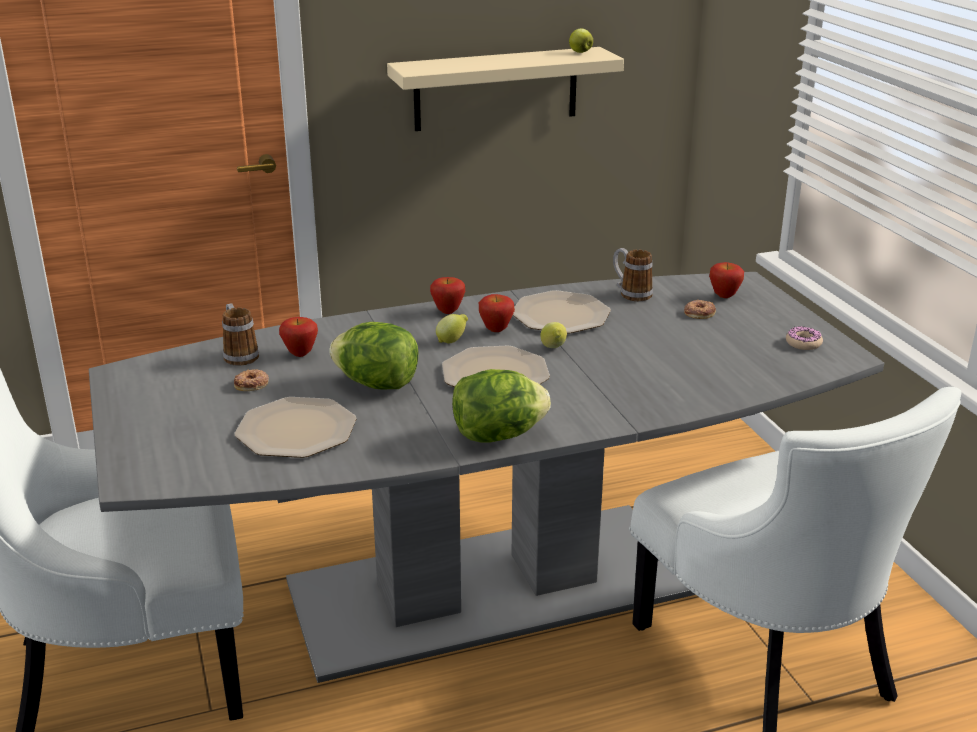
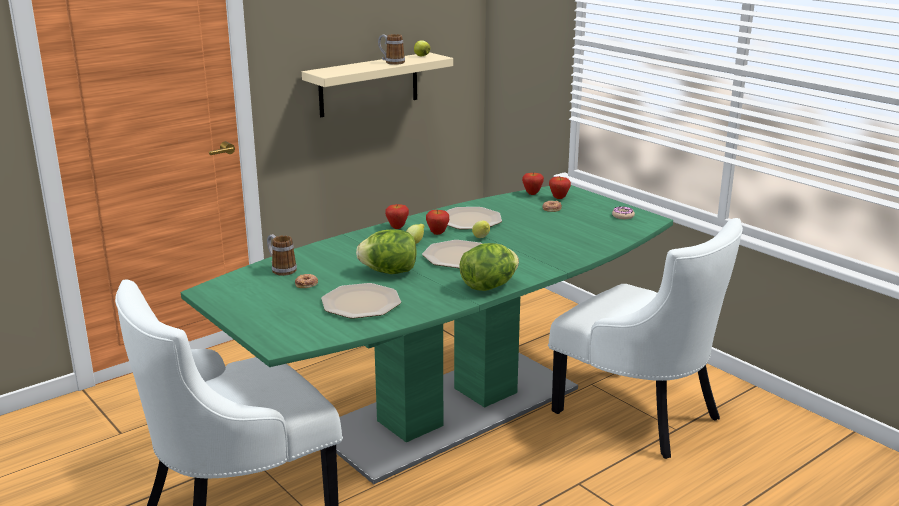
camera: 20 degrees left, 5 degrees down
(300, 354) = (322, 263): apple -> apple (532, 193)
(487, 588) = (448, 410): grey dining table -> green dining table
(630, 293) = (502, 203): mug -> mug (391, 62)

